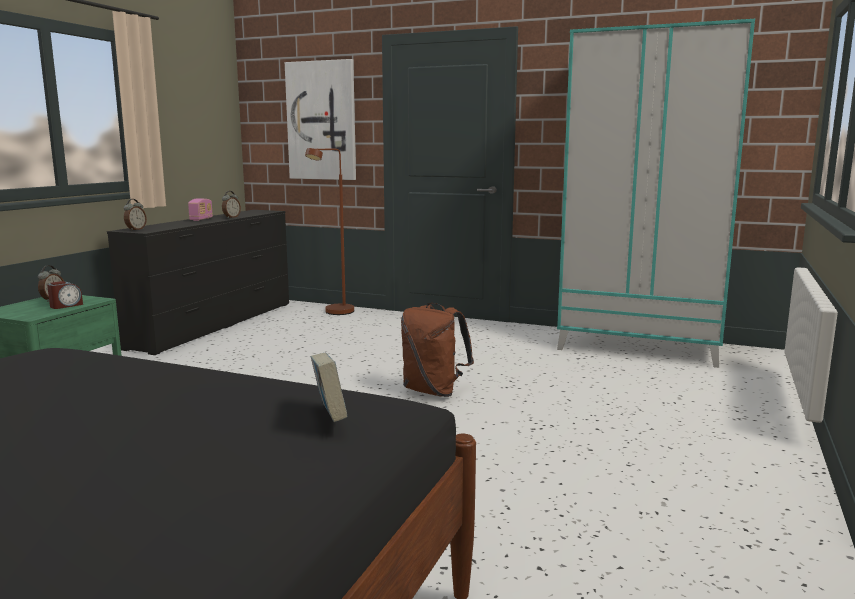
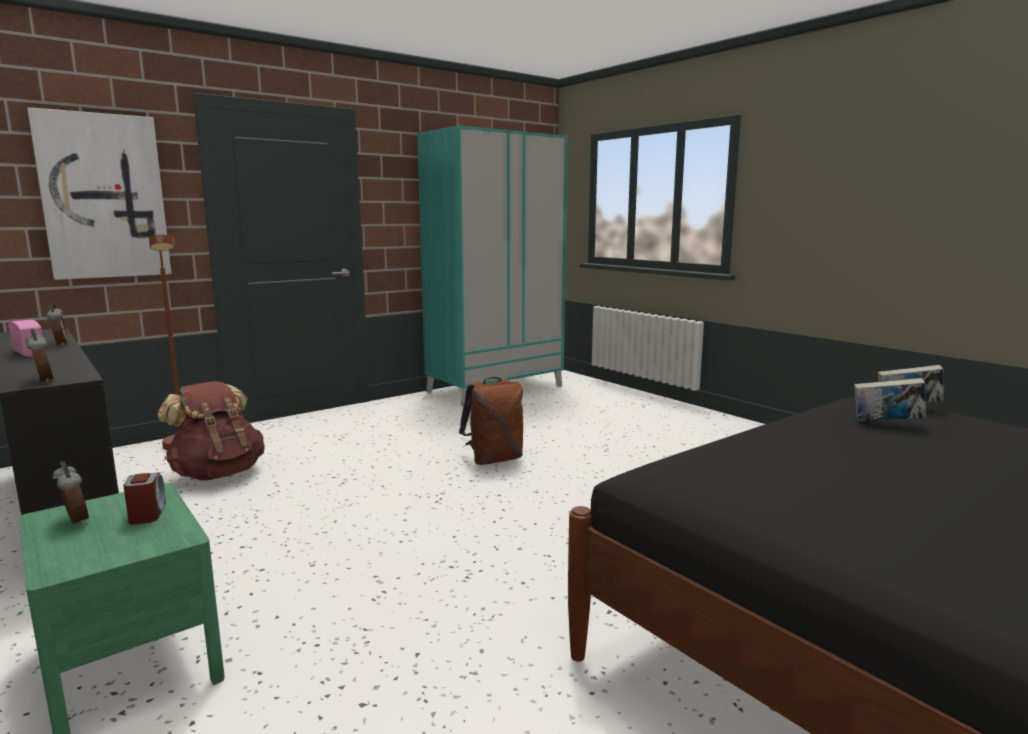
camera: 60 degrees left, 0 degrees up
(220, 406) = (886, 424): none -> book
(300, 332) = (218, 474): none -> brown backpack

